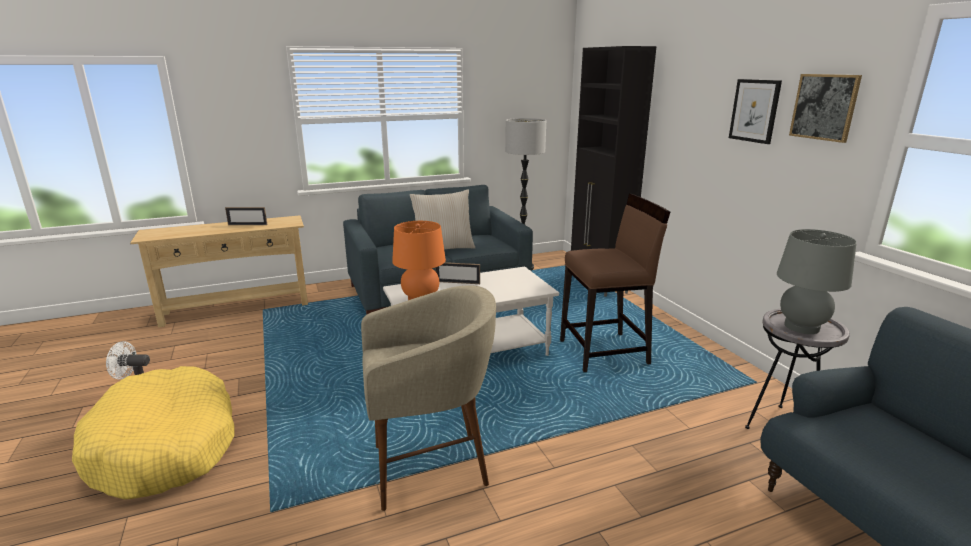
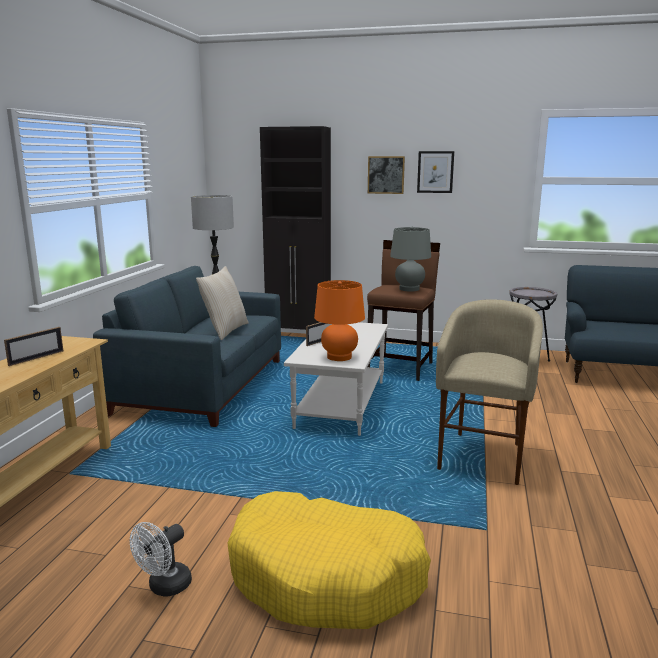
camera: 55 degrees left, 5 degrees down
(801, 327) = (533, 293): grey table lamp -> grey table lamp (409, 289)
(824, 107) = (488, 166): picture -> picture (386, 175)

